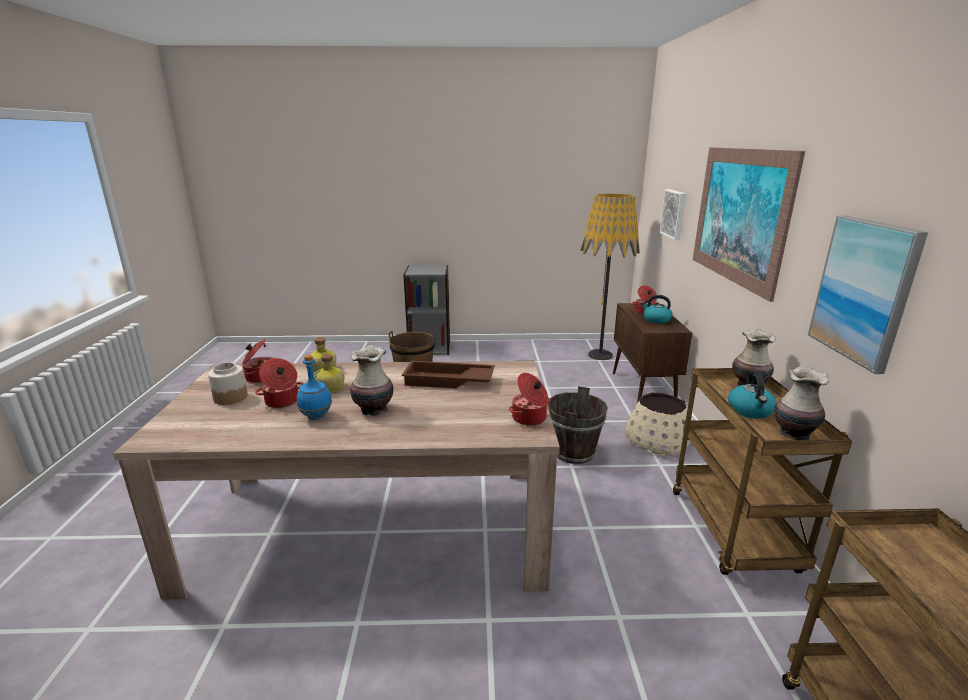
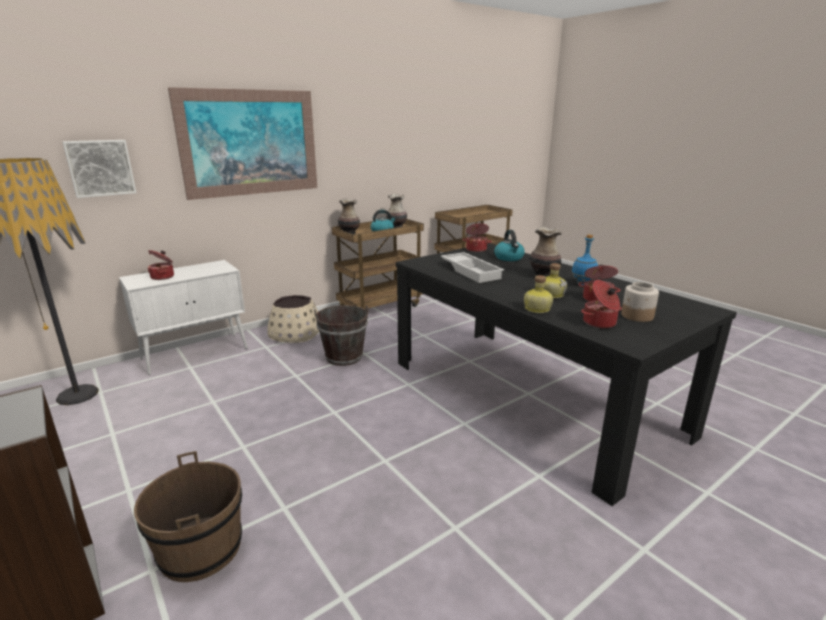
camera: 125 degrees left, 0 degrees up
(372, 529) = (530, 396): beige dining table -> black dining table
(448, 381) = (471, 271): brown tray -> white tray
(642, 391) = (196, 353): brown cabinet -> white cabinet
(656, 320) = (192, 271): kettle -> kettle (509, 258)
(863, 291) = (375, 156): picture -> none

